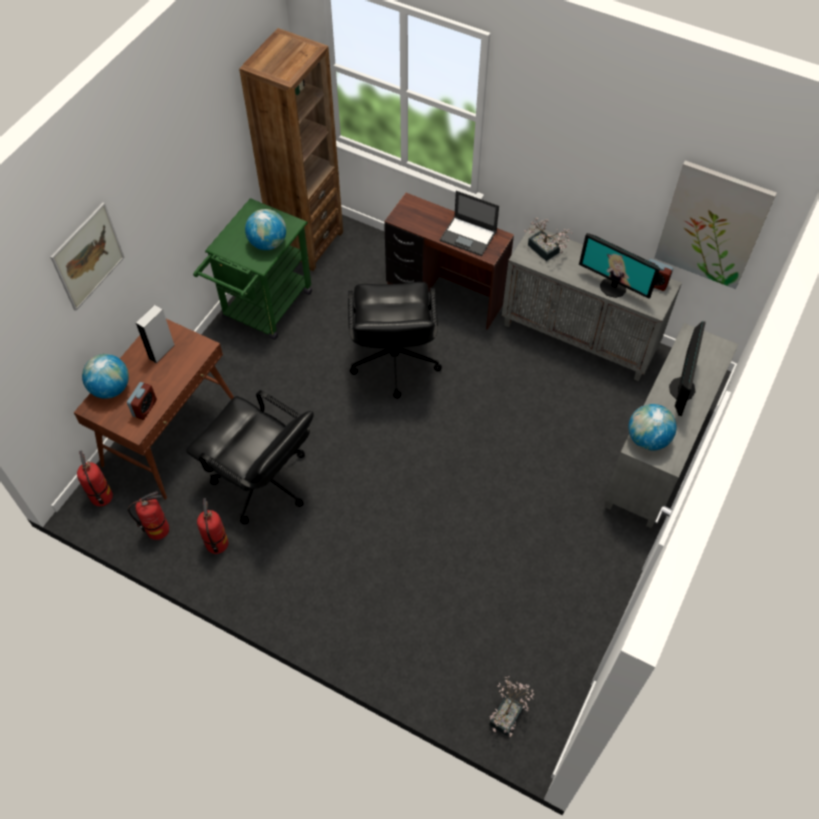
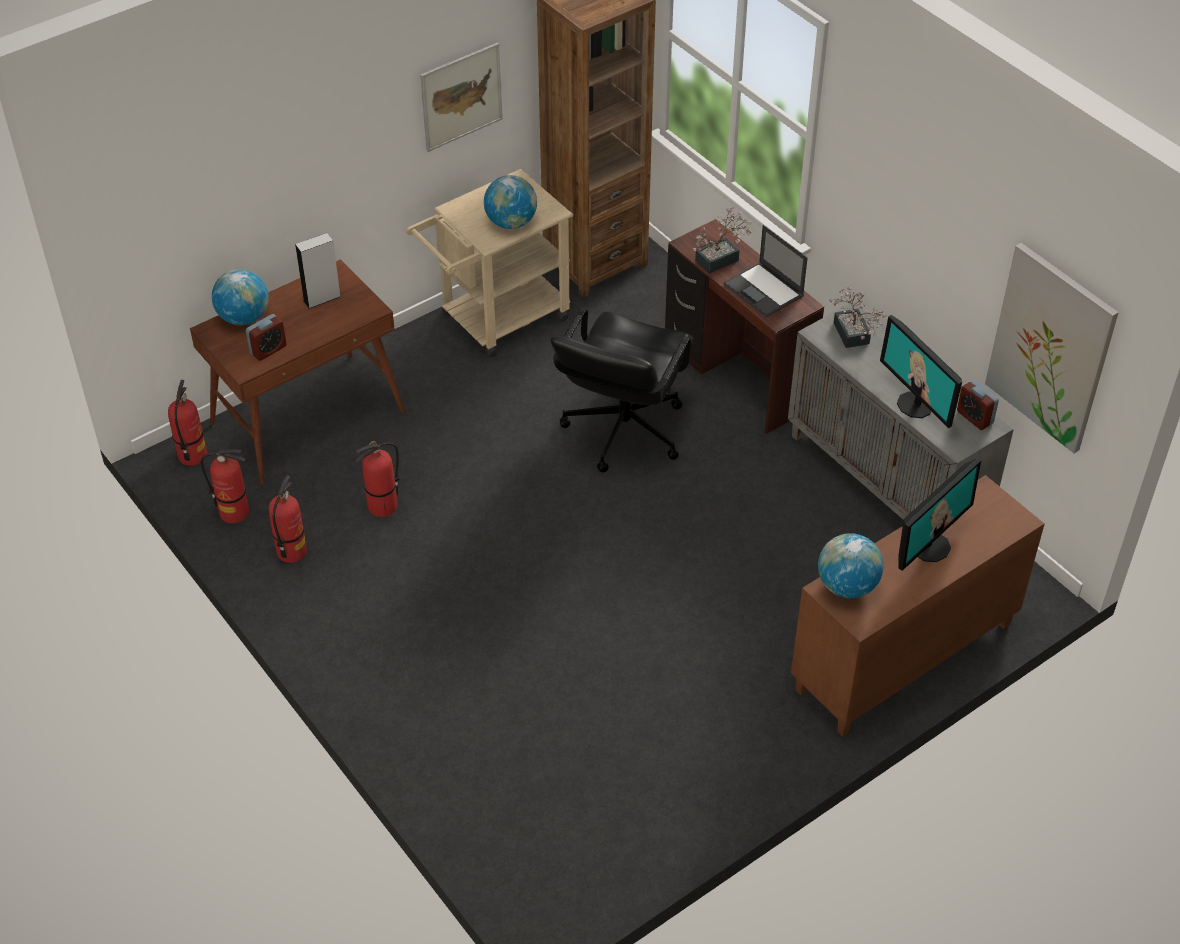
camera: 25 degrees right, 10 degrees down
(88, 256) = (263, 143): picture -> picture (461, 96)
(262, 483) = (382, 507): black office chair -> fire extinguisher
(263, 310) = (496, 321): green cart -> beige cart
(508, 713) = (526, 867): potted plant -> potted plant (721, 259)
(657, 457) = (903, 659): grey cabinet -> brown cabinet

